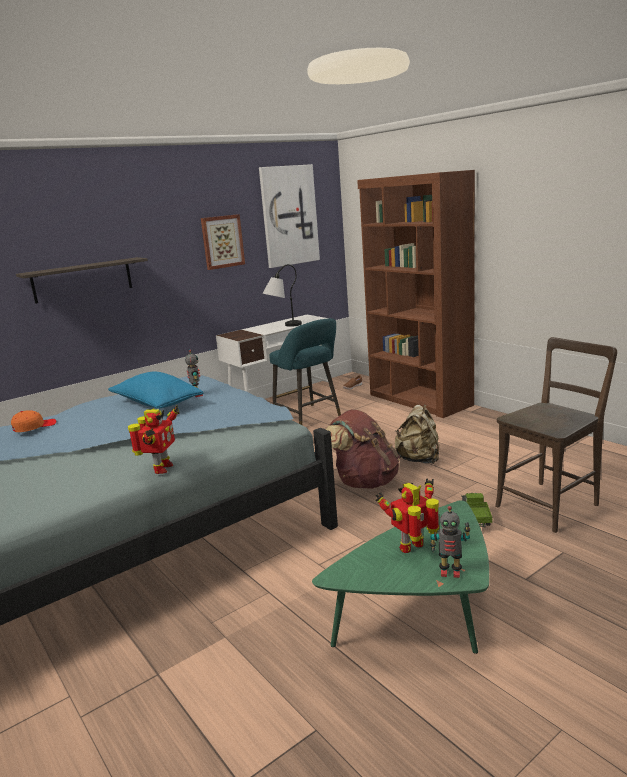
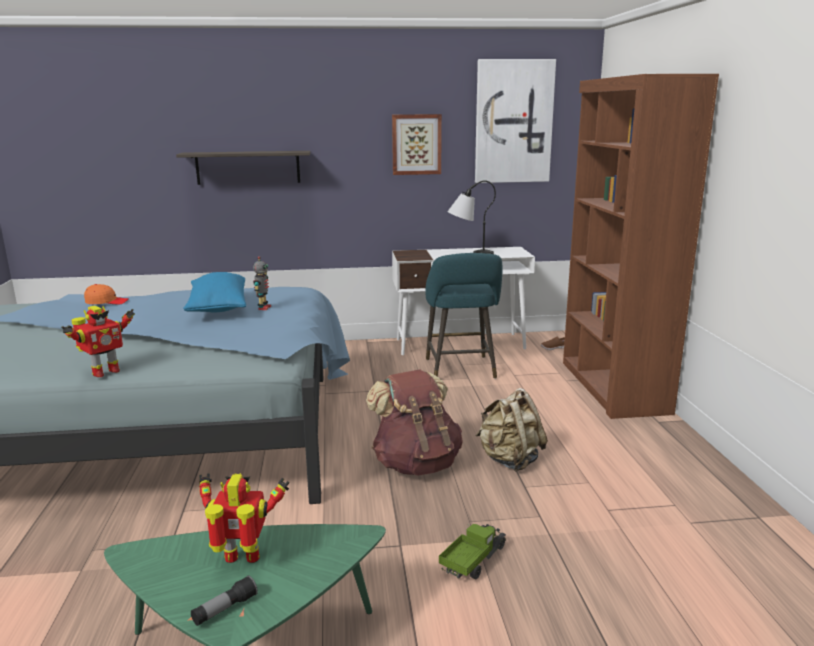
camera: 30 degrees right, 0 degrees up
(450, 572) = (225, 609): toy robot -> flashlight
(550, 504) = (594, 587): brown chair -> none

